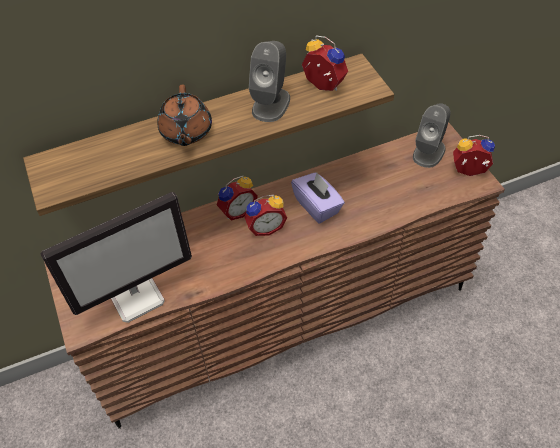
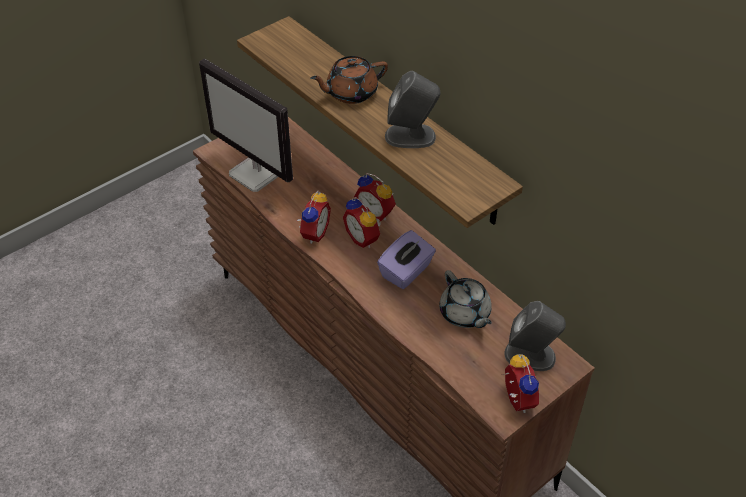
camera: 70 degrees right, 5 degrees down
(322, 86) = (452, 166): alarm clock -> alarm clock (313, 233)
(376, 179) = (465, 314): none -> grey teapot

